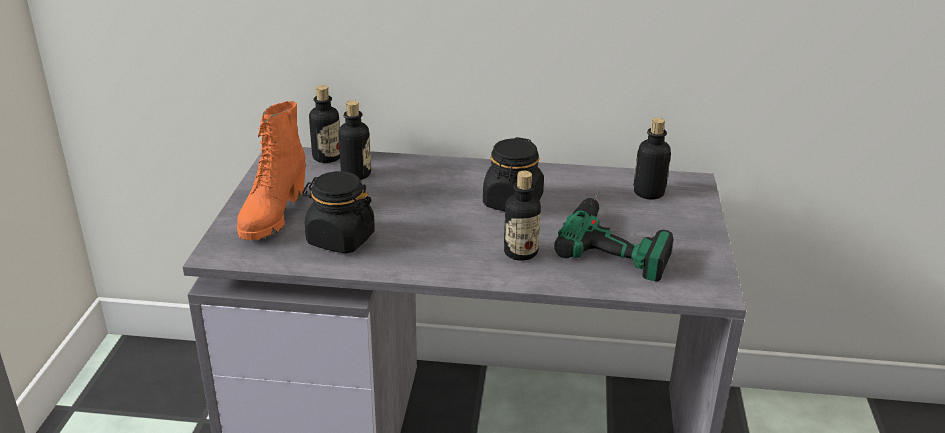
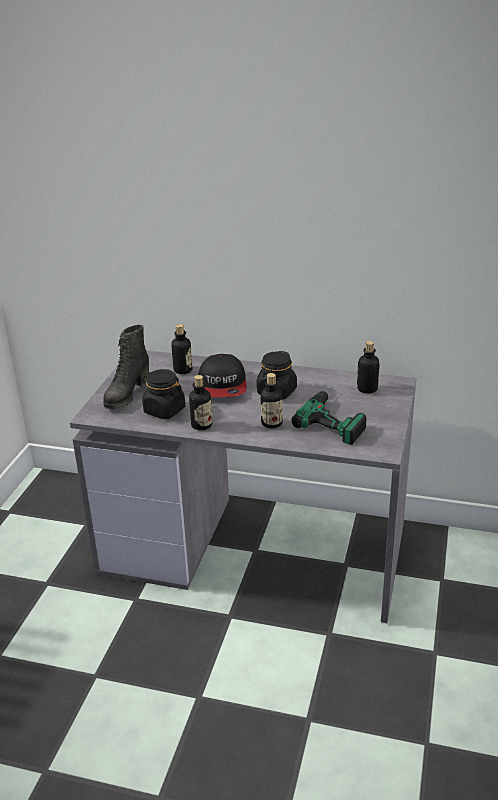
camera: 10 degrees right, 0 degrees up
(272, 216) = (126, 394): orange boot -> black boot
(327, 157) = (167, 358): bottle -> bottle (201, 425)
(425, 196) = (222, 385): none -> cap

